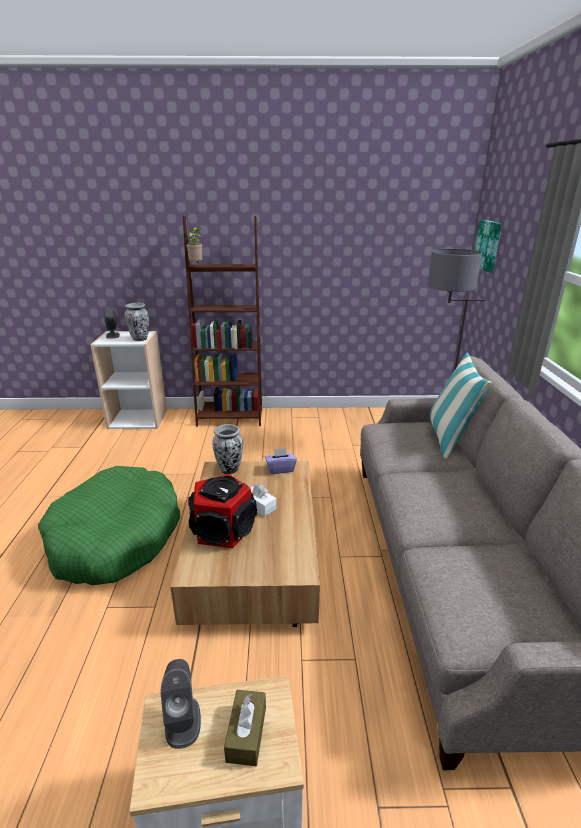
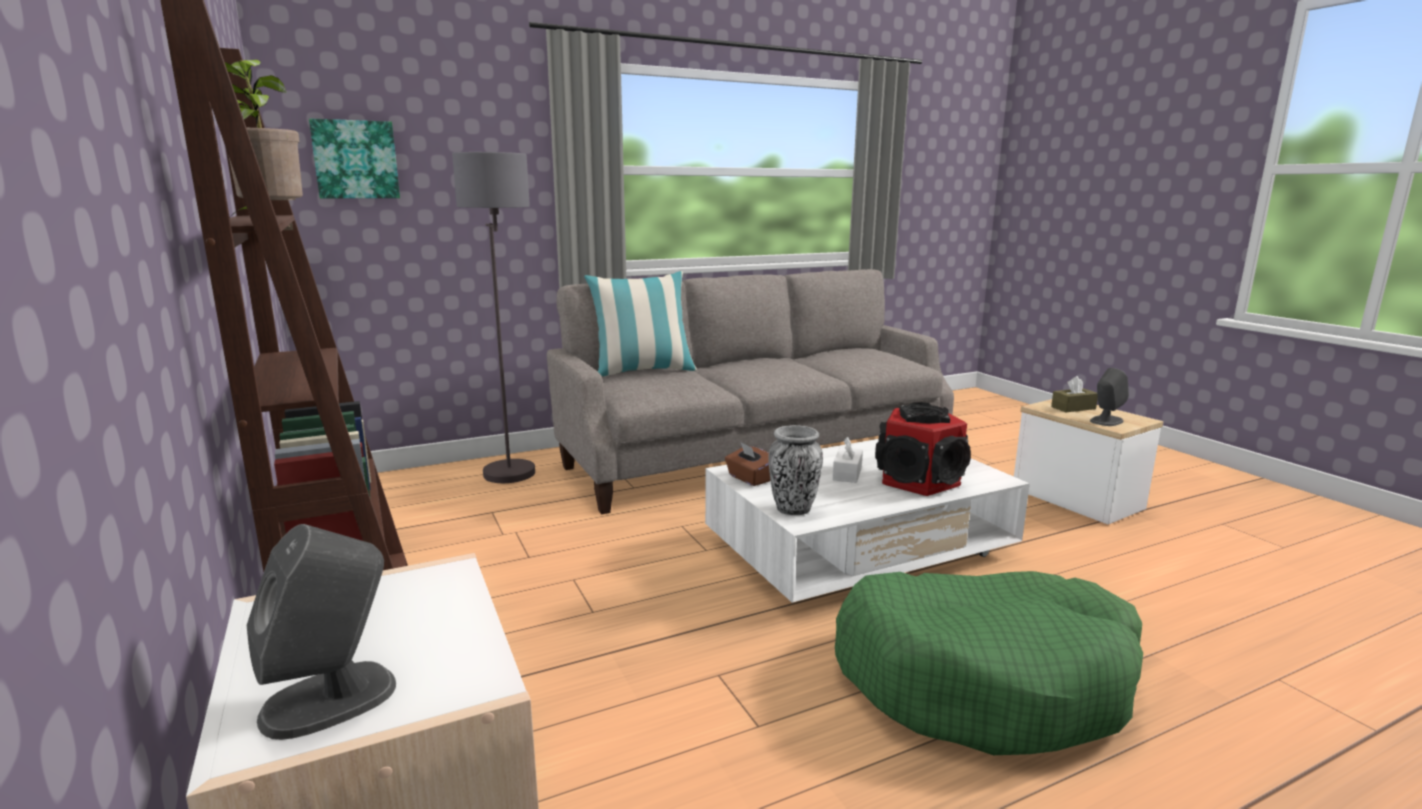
camera: 115 degrees left, 10 degrees down
(140, 339) = (404, 587): vase -> none
(253, 556) = (858, 548): brown coffee table -> white coffee table
(280, 469) = (749, 478): purple tissue box -> brown tissue box

